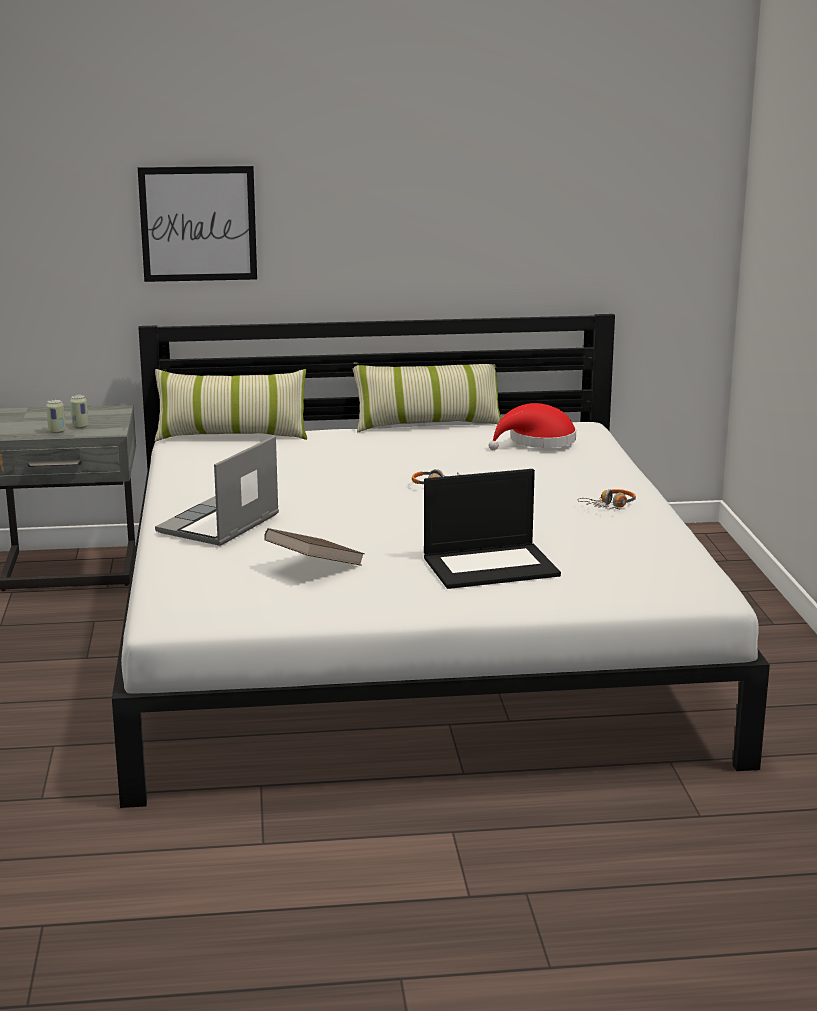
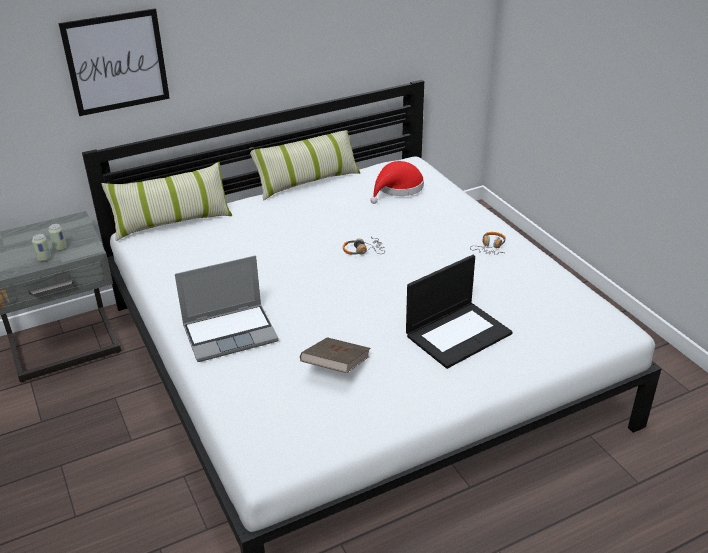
camera: 20 degrees left, 15 degrees up
(219, 525) = (231, 333): laptop -> laptop turned 120 degrees counterclockwise

